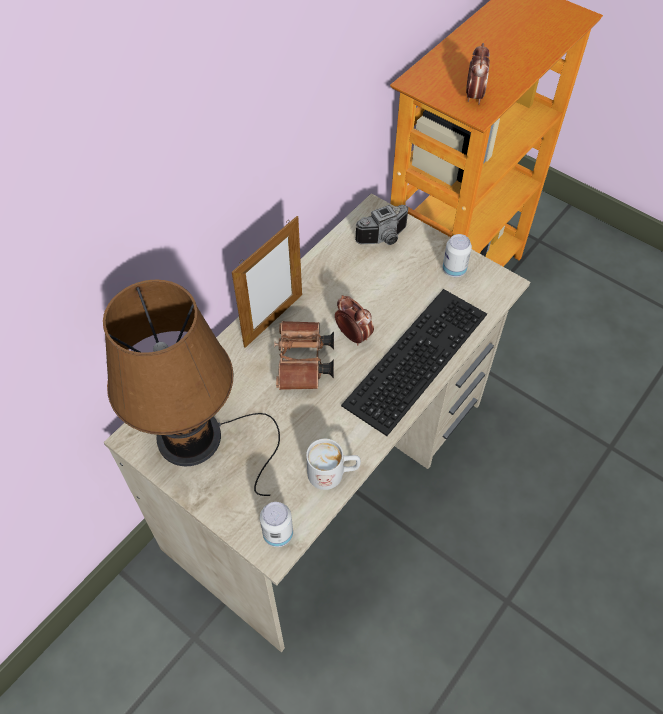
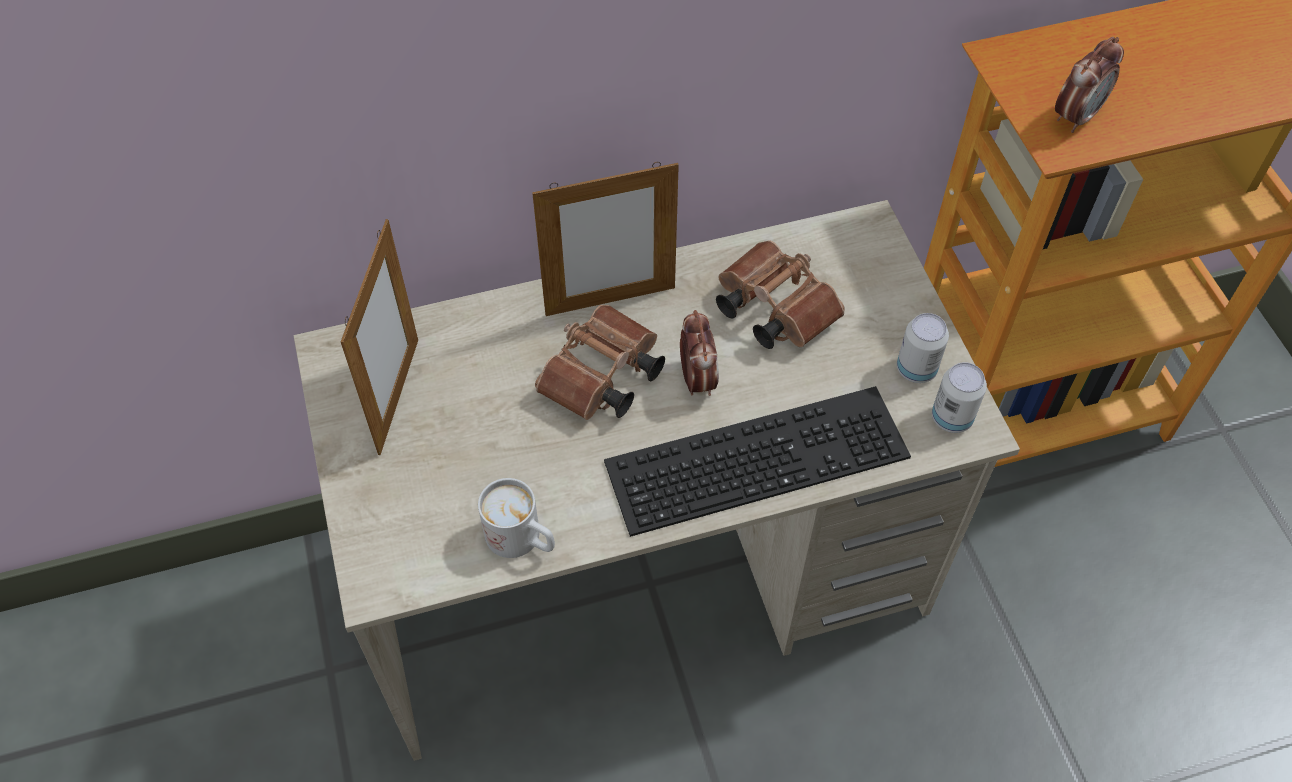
camera: 35 degrees right, 0 degrees up
(197, 439) = (398, 395): brown table lamp -> picture frame
(278, 534) = (395, 570): can -> can (951, 418)
(360, 278) = (771, 308): none -> brown binoculars
(385, 239) = (852, 273): camera -> none

